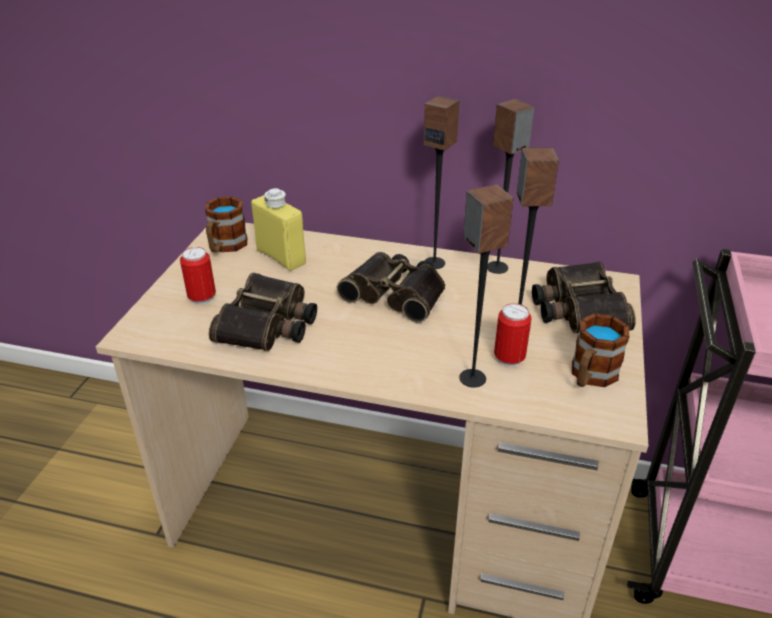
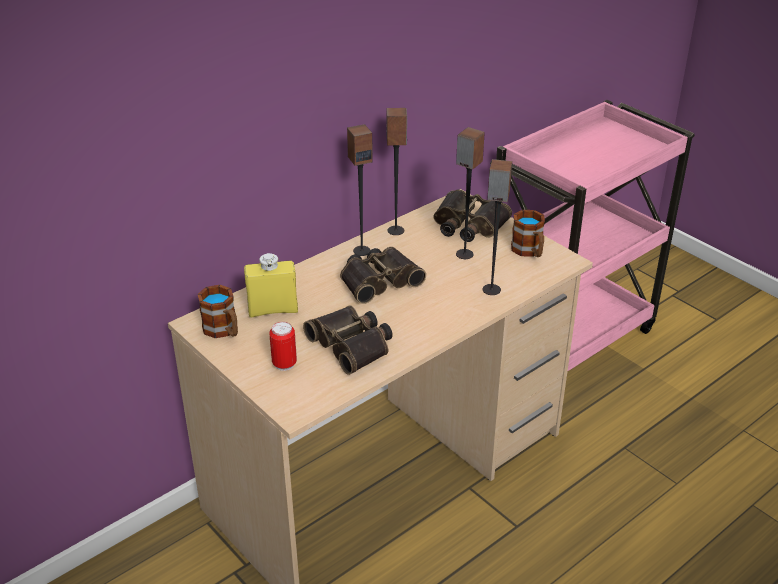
camera: 55 degrees left, 0 degrees up
(509, 358) = (487, 269): can -> none

